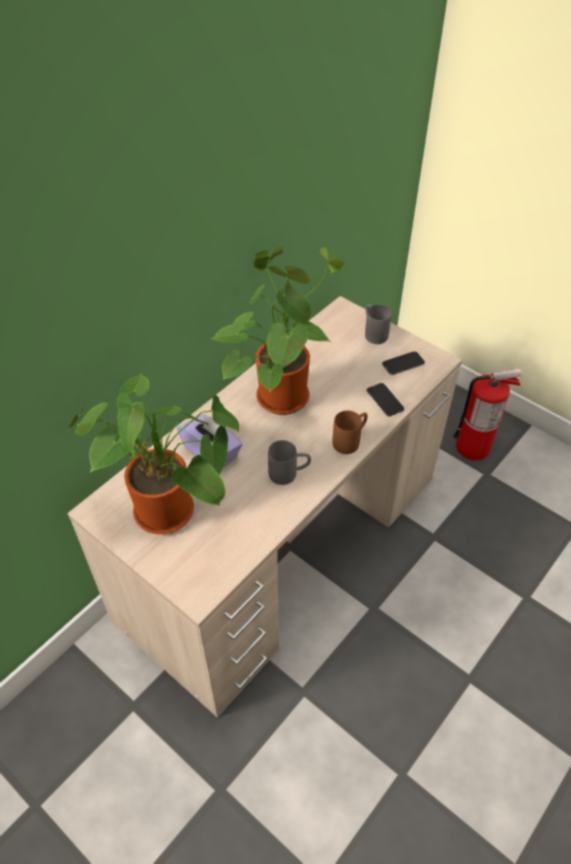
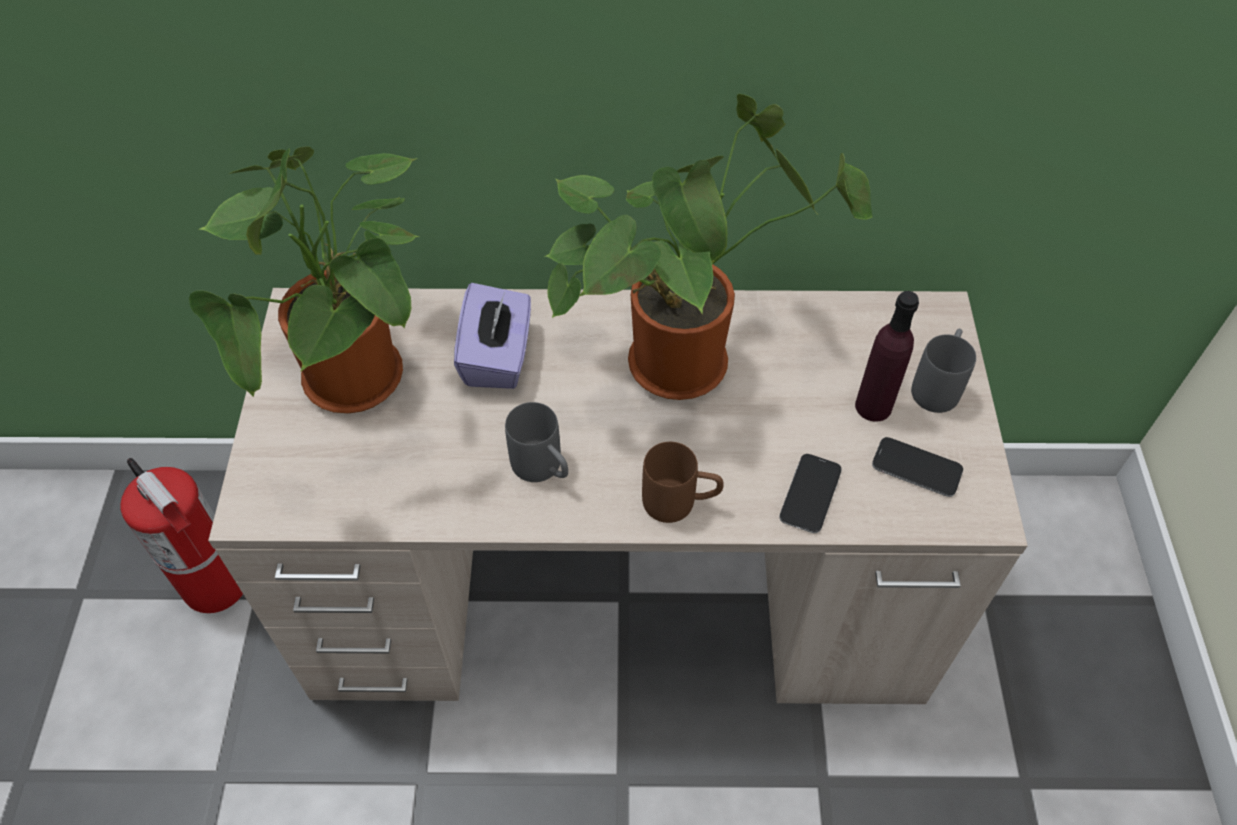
camera: 50 degrees right, 5 degrees up
(364, 356) = (873, 406): none -> purple bottle
(473, 447) = (1056, 725): fire extinguisher -> fire extinguisher (216, 584)

